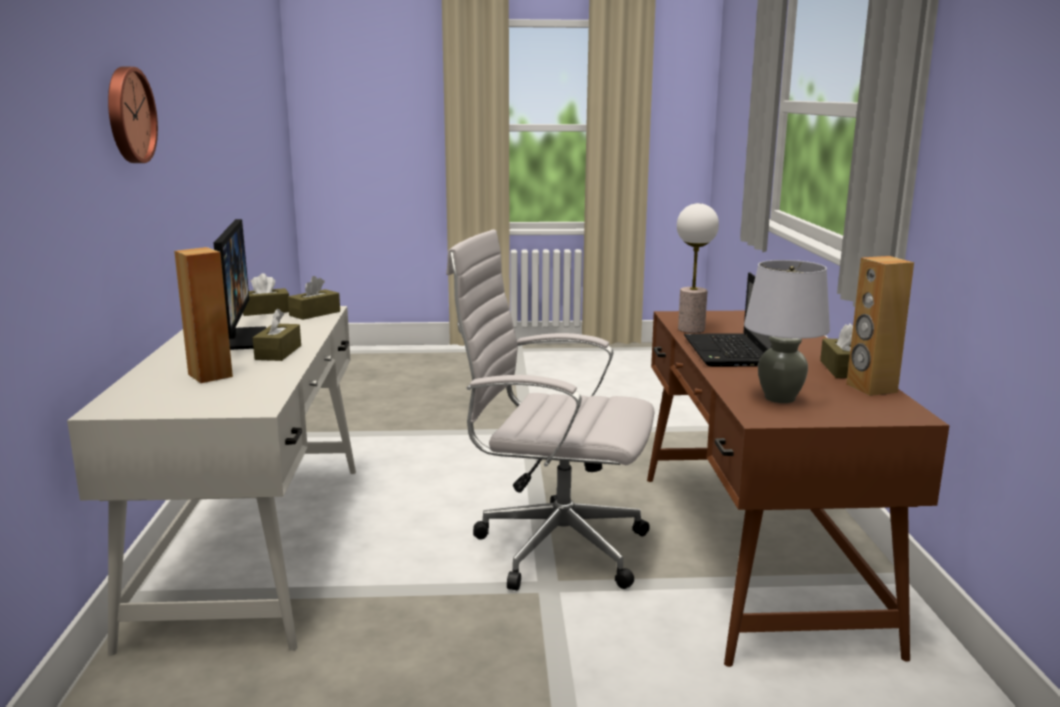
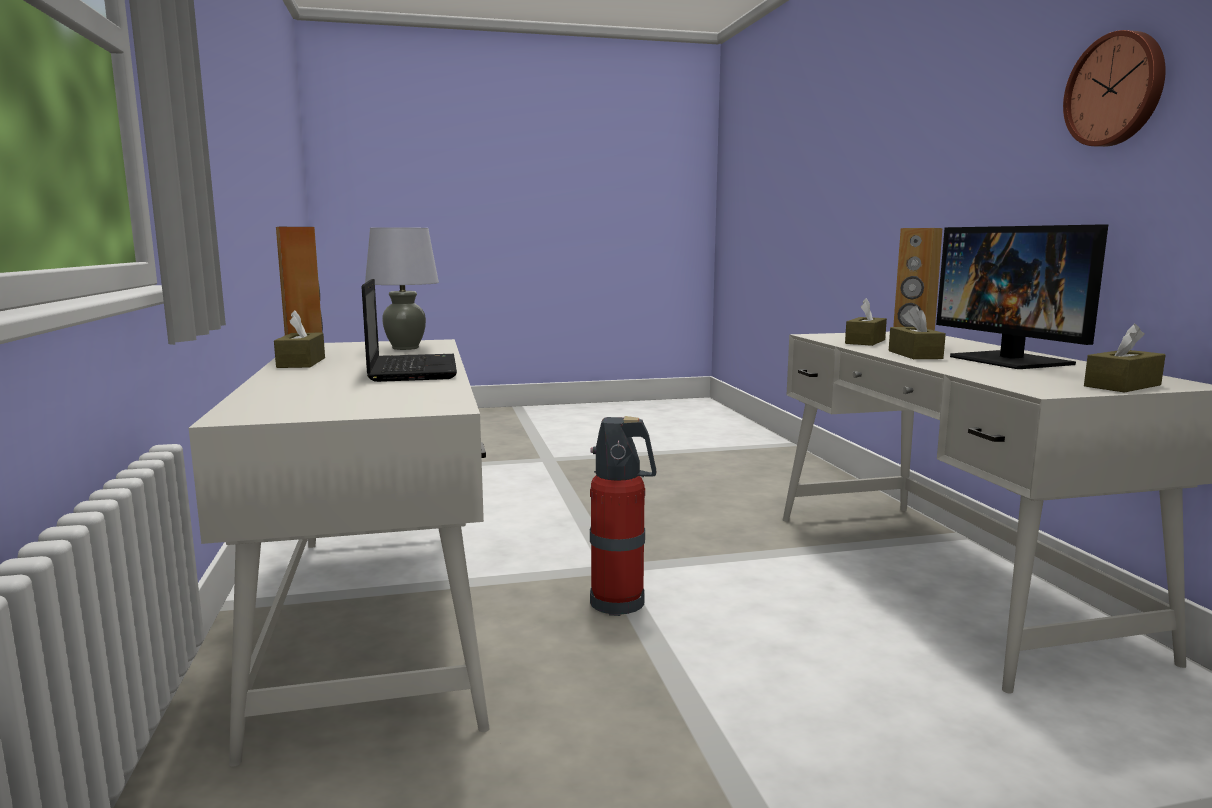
camera: 170 degrees right, 5 degrees down
(315, 313) = (1037, 386): brown tissue box -> brown tissue box (865, 341)
(552, 547) = (620, 602): white office chair -> fire extinguisher
(691, 329) = (435, 388): table lamp -> none
(753, 553) = (379, 616): brown desk -> white desk

